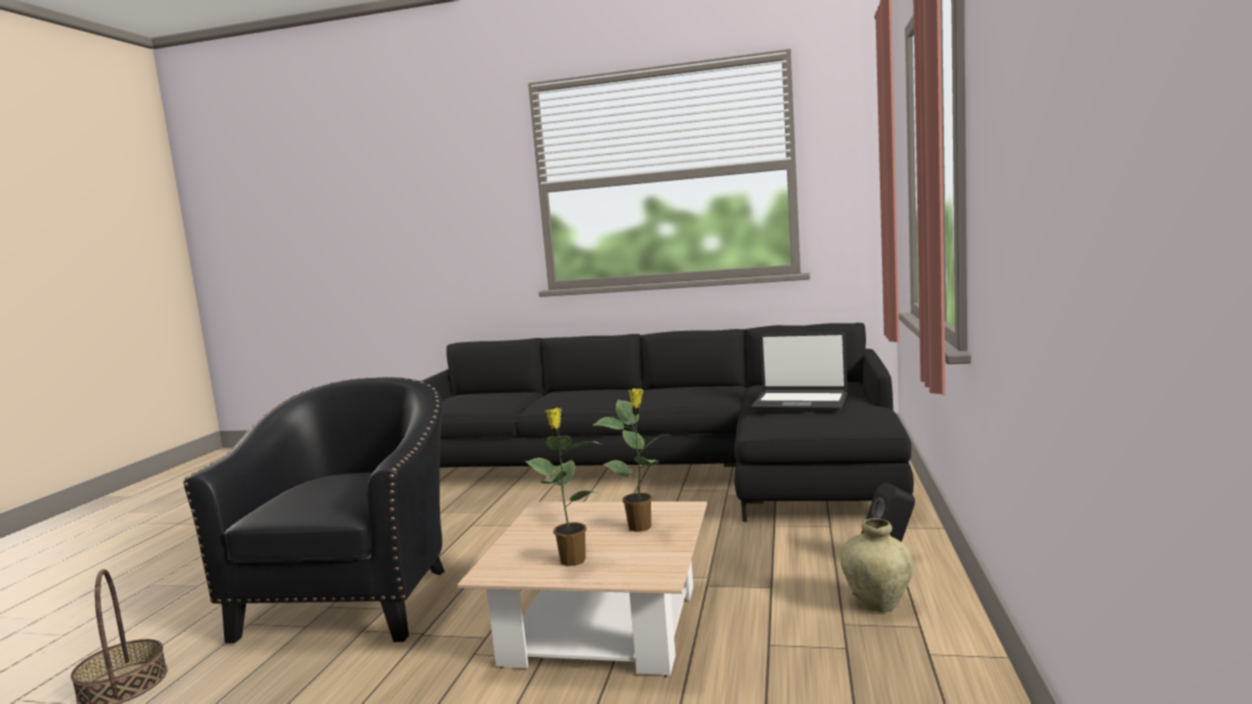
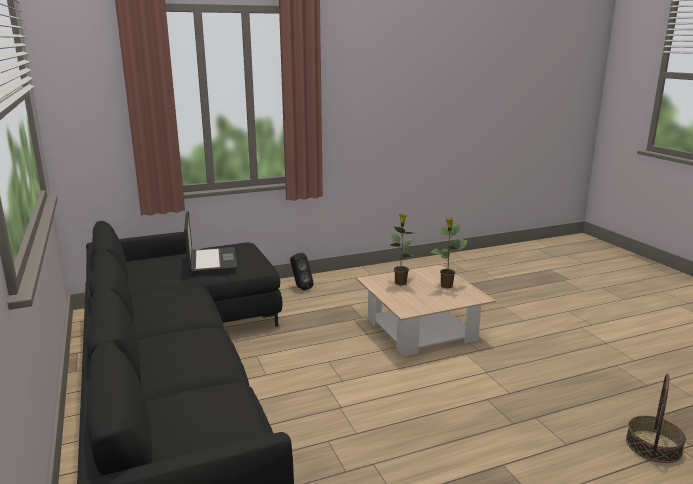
camera: 125 degrees left, 10 degrees up
(357, 599) = (494, 417): black armchair -> none
(877, 604) = (344, 285): beige vase -> none

